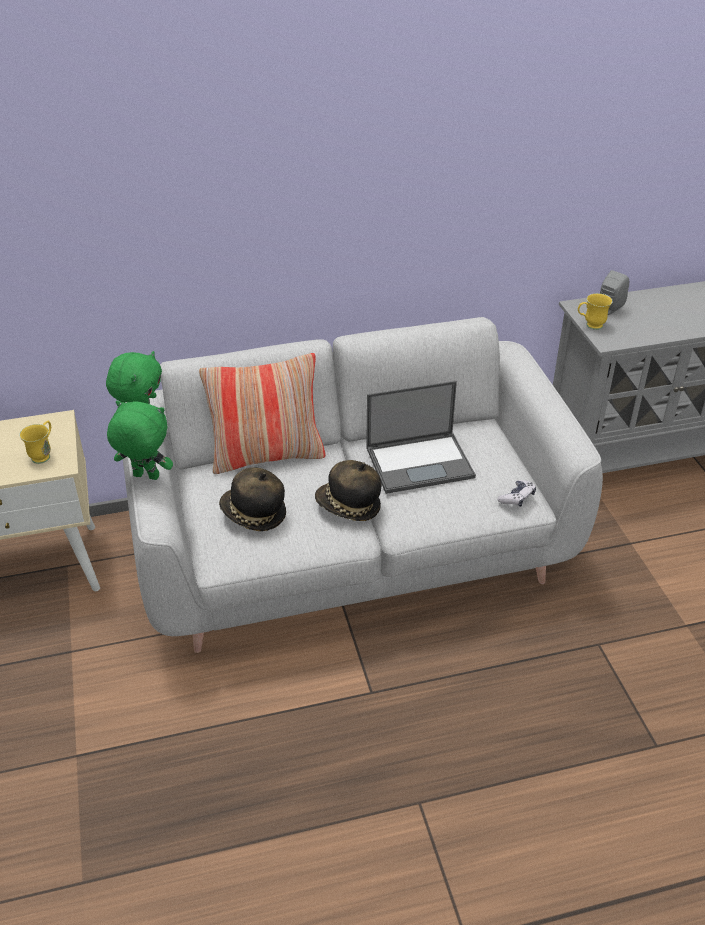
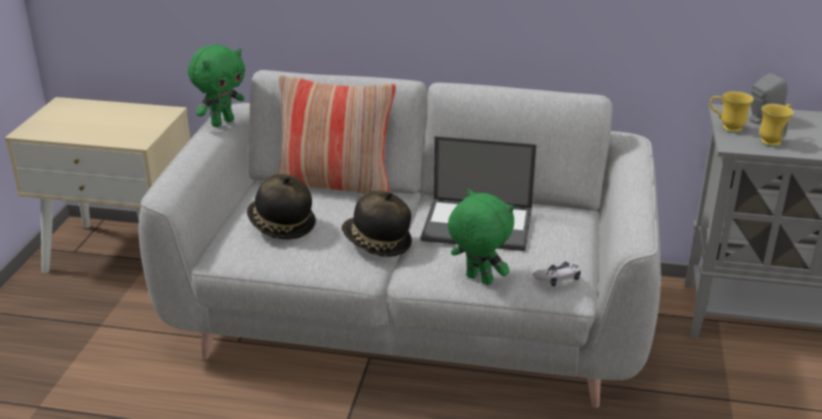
camera: 25 degrees right, 10 degrees down
(44, 454) = (132, 131): yellow mug -> yellow mug (773, 140)
(145, 477) = (187, 159): green plush toy -> green plush toy (478, 280)

